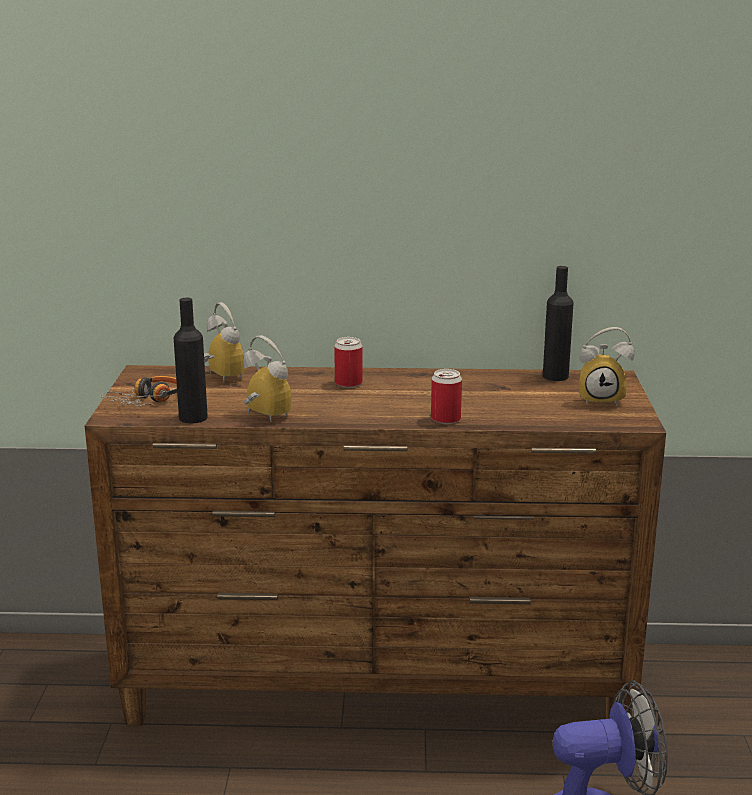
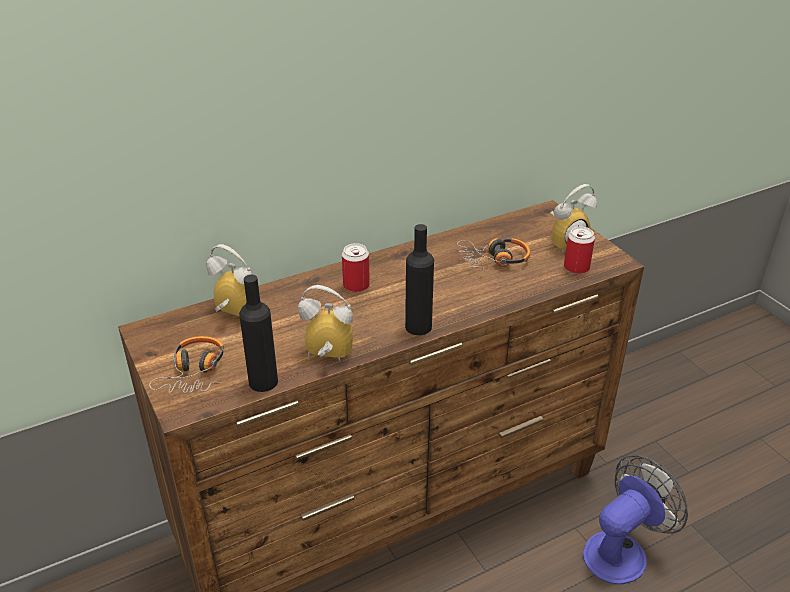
camera: 30 degrees left, 15 degrees up
(445, 419) = (479, 306): can -> can (576, 268)
(505, 395) = (494, 260): none -> headphones
(555, 376) = (507, 224): black bottle -> black bottle (418, 327)

